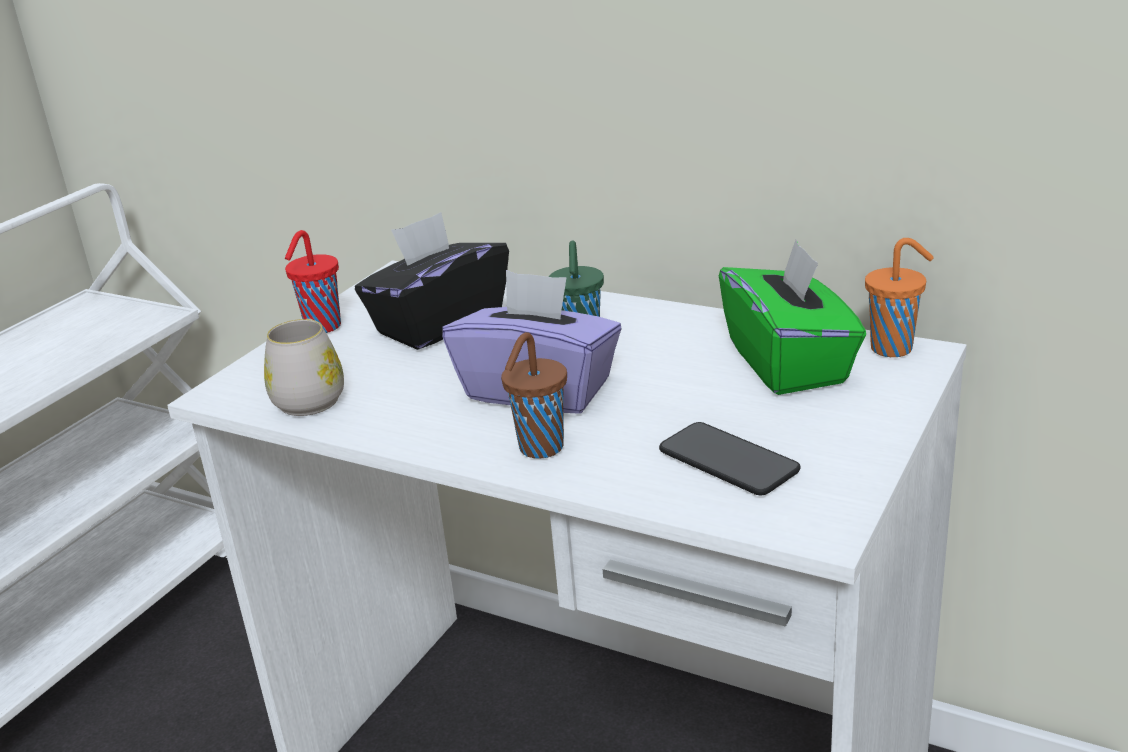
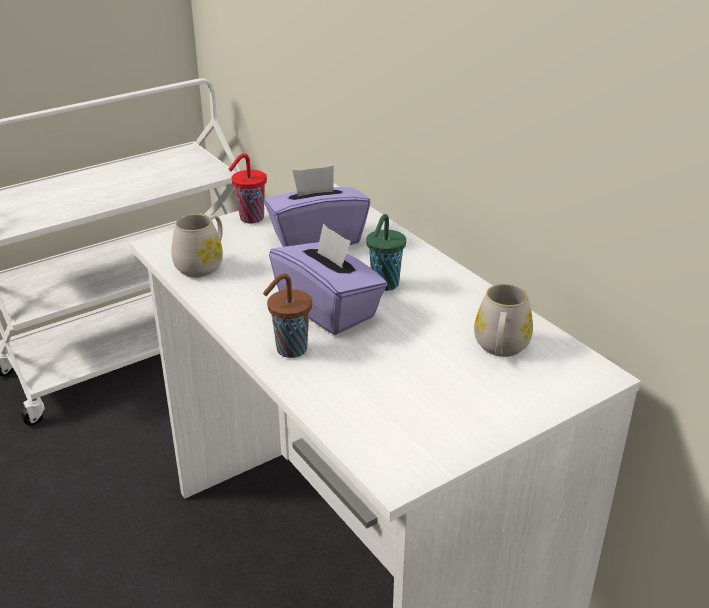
camera: 25 degrees right, 5 degrees up
(439, 323) = (317, 239): black tissue box -> purple tissue box
(728, 461) = (389, 404): phone -> none
(789, 363) = (500, 348): green tissue box -> white mug
(894, 349) = (583, 365): orange cup -> none

